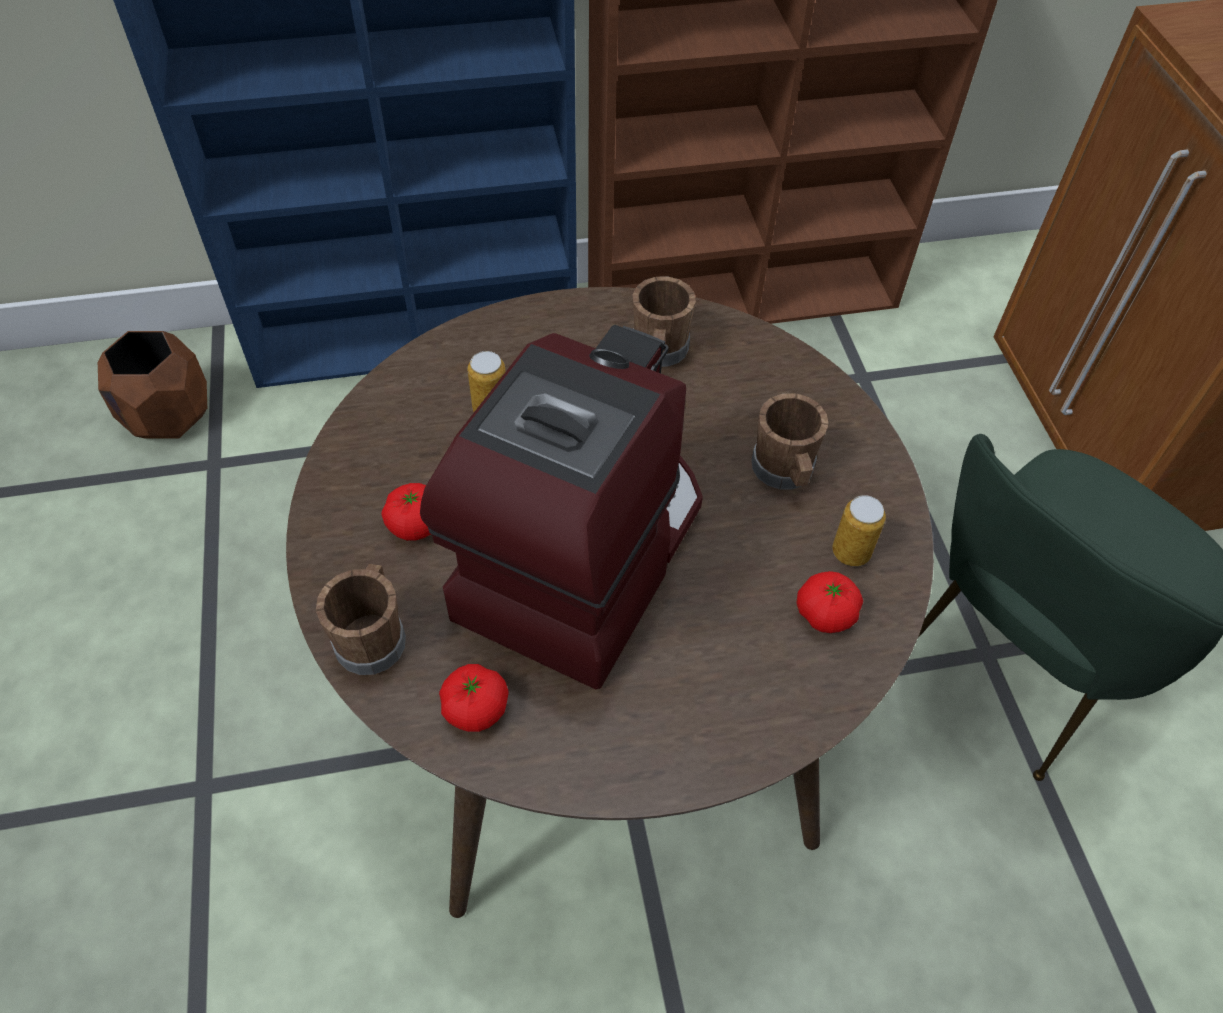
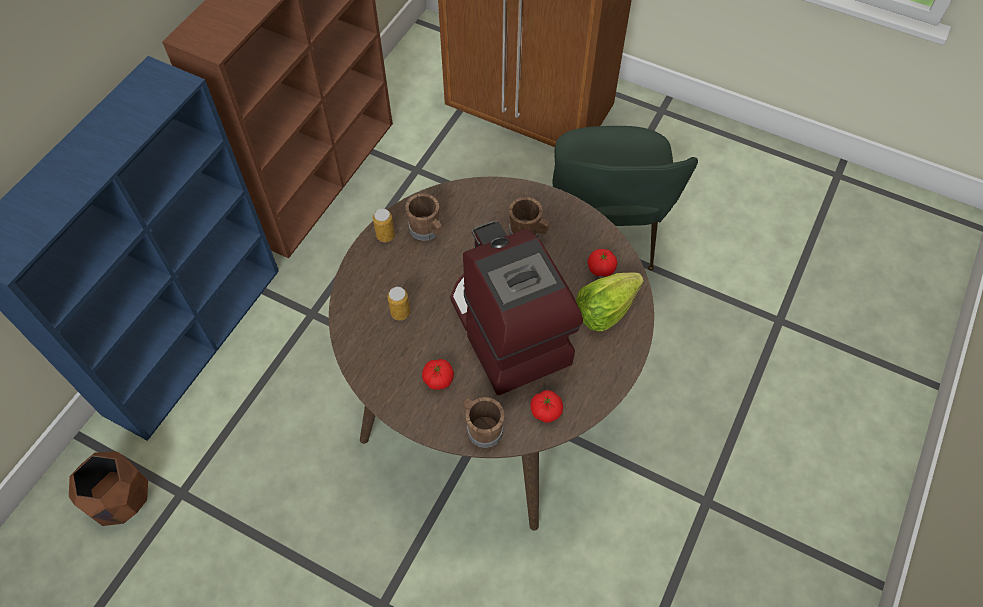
camera: 50 degrees left, 5 degrees up
(750, 673) = (605, 310): none -> lettuce
(851, 552) = (582, 240): can -> can (385, 236)

